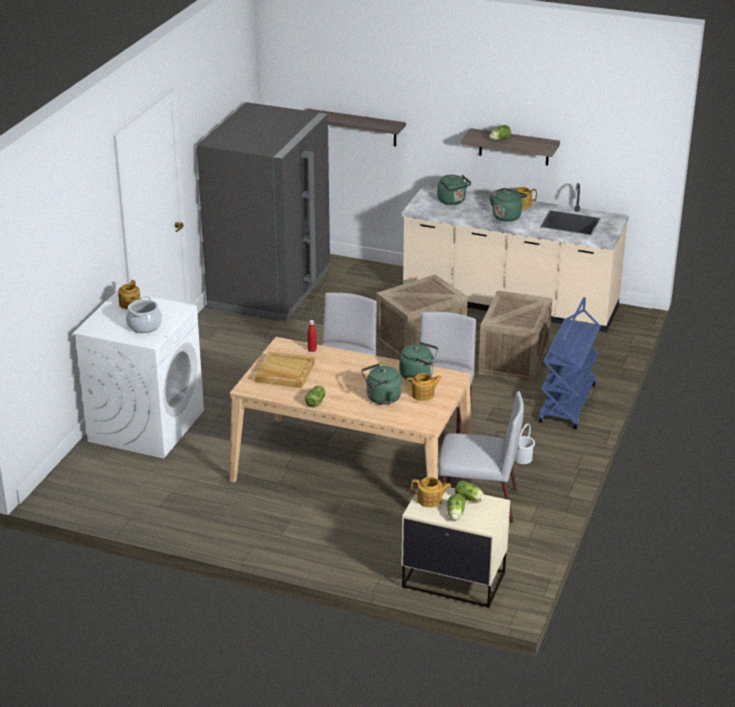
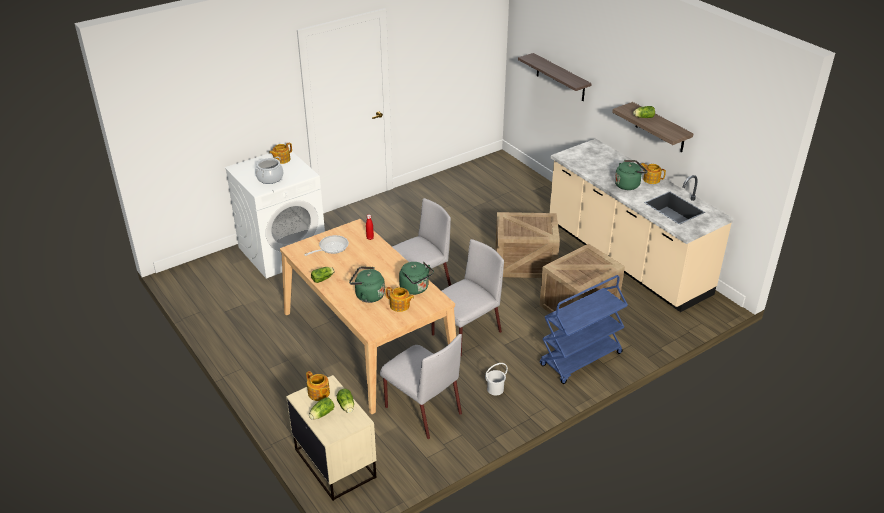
camera: 35 degrees right, 5 degrees up
(270, 289) = (467, 184): grey fridge -> none
(284, 372) = (331, 247): beige tray -> frying pan
(452, 201) = (600, 159): green kettle -> none

